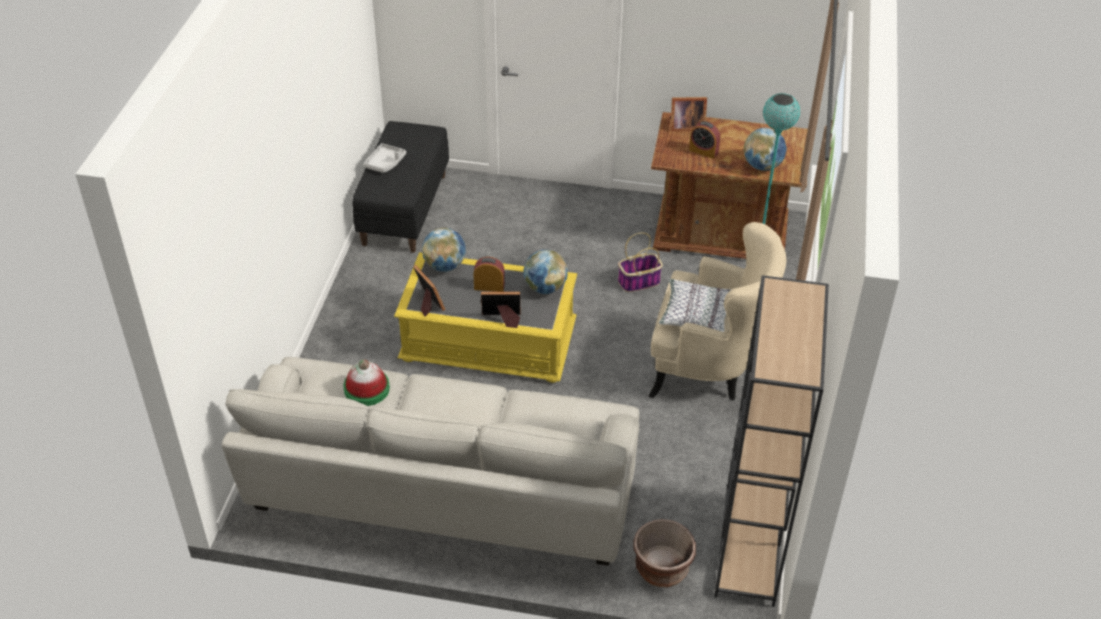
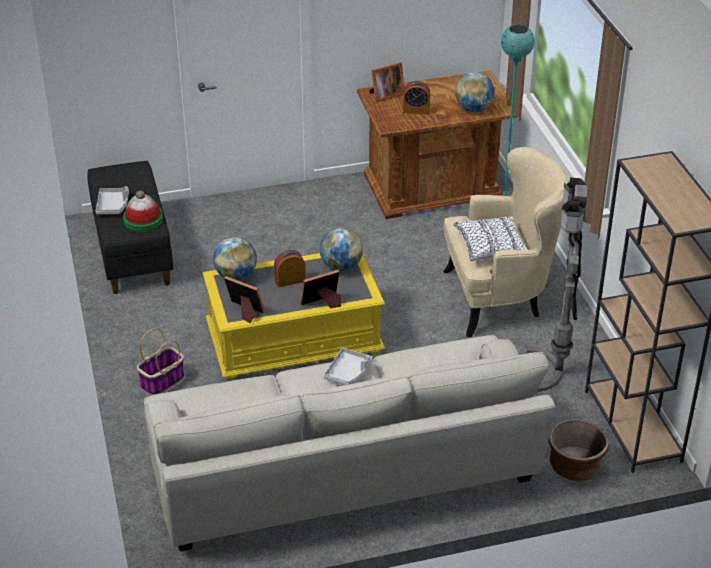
camera: 25 degrees left, 5 degrees down
(367, 389) = (247, 397): hat -> hat (143, 219)
(470, 397) = (348, 372): none -> grey tray
(638, 282) = (392, 248): basket -> basket (162, 382)
(708, 463) = (553, 372): none -> grey floor lamp

